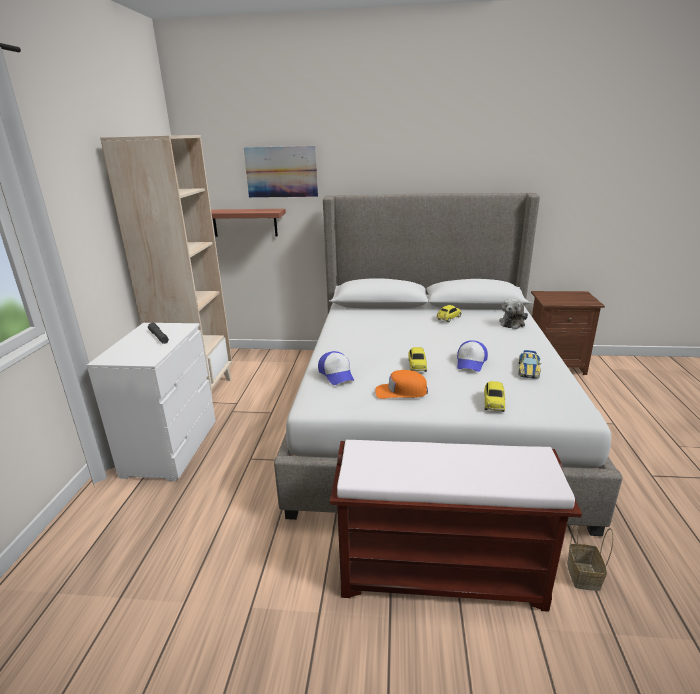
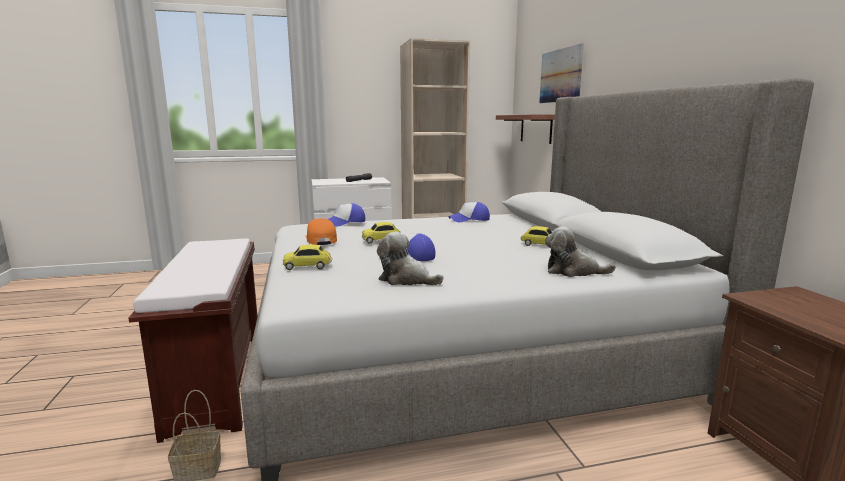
camera: 70 degrees right, 10 degrees down
(352, 324) = (469, 219): none -> cap
(528, 369) = (406, 279): toy car -> plush toy

